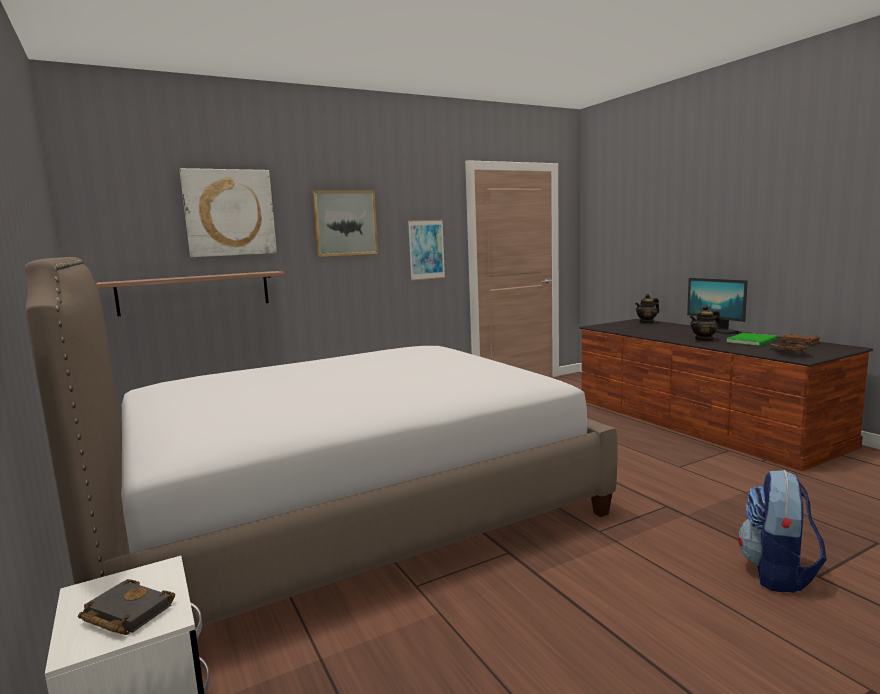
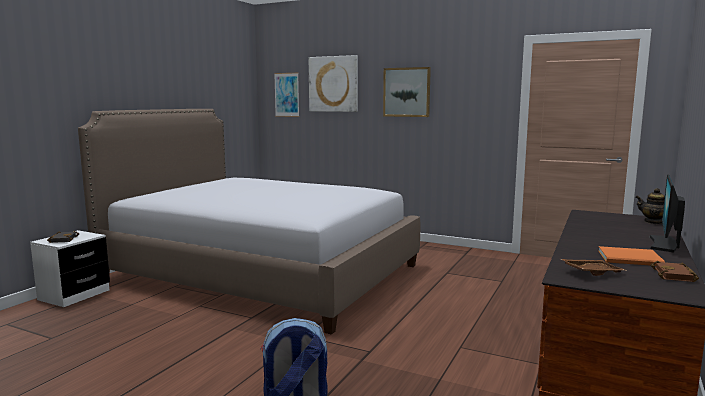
camera: 55 degrees right, 0 degrees up
(195, 292) = (311, 133): shelf -> none
(426, 249) = (474, 116): picture -> picture (287, 94)
(704, 339) = (596, 244): teapot -> none
(753, 341) = (632, 259): green book -> orange book

